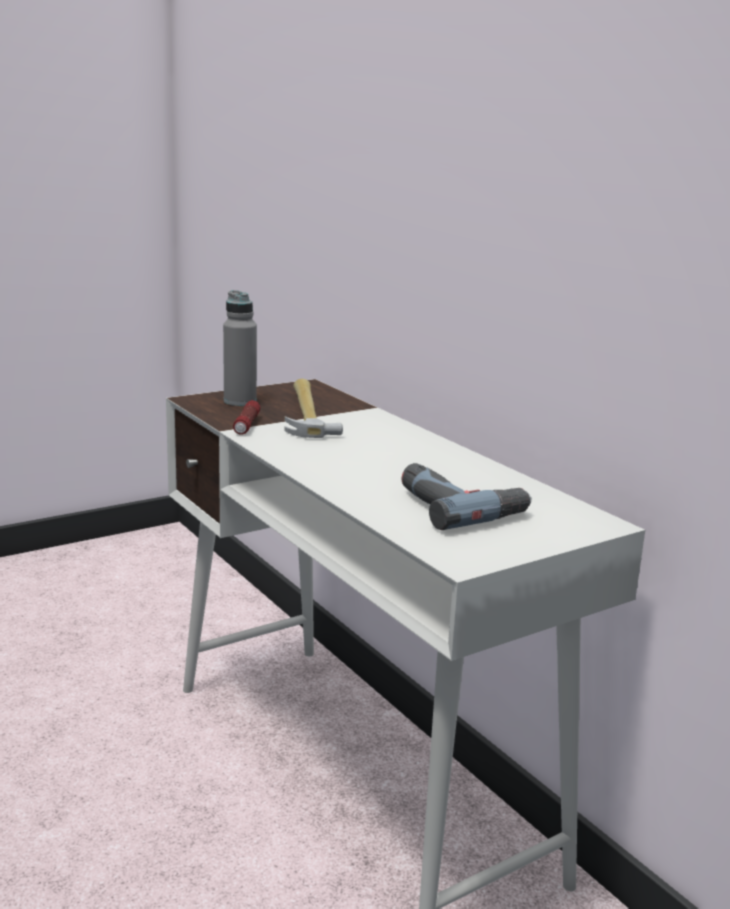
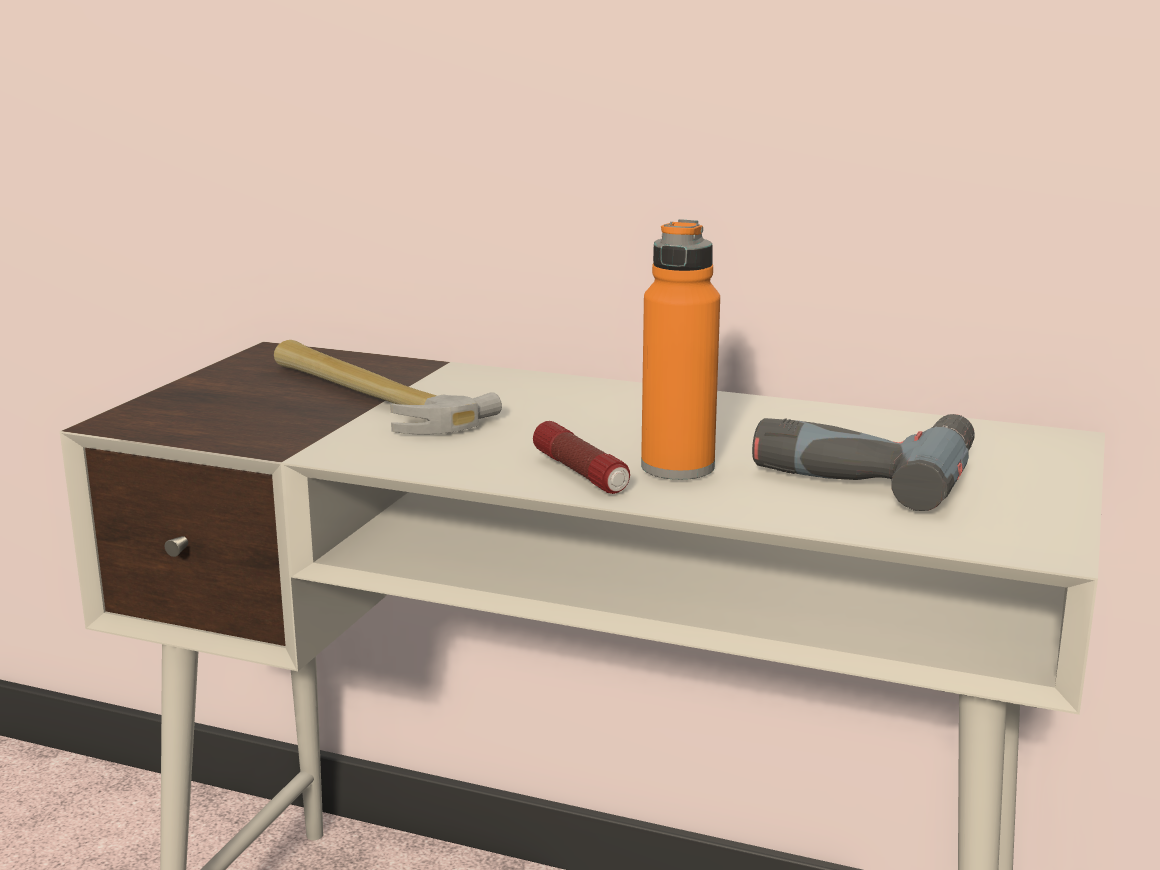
camera: 35 degrees left, 0 degrees up
(240, 401) = (216, 404): grey bottle -> none
(247, 425) = (310, 439): flashlight -> flashlight (581, 473)
(373, 479) = (677, 467): none -> orange bottle

